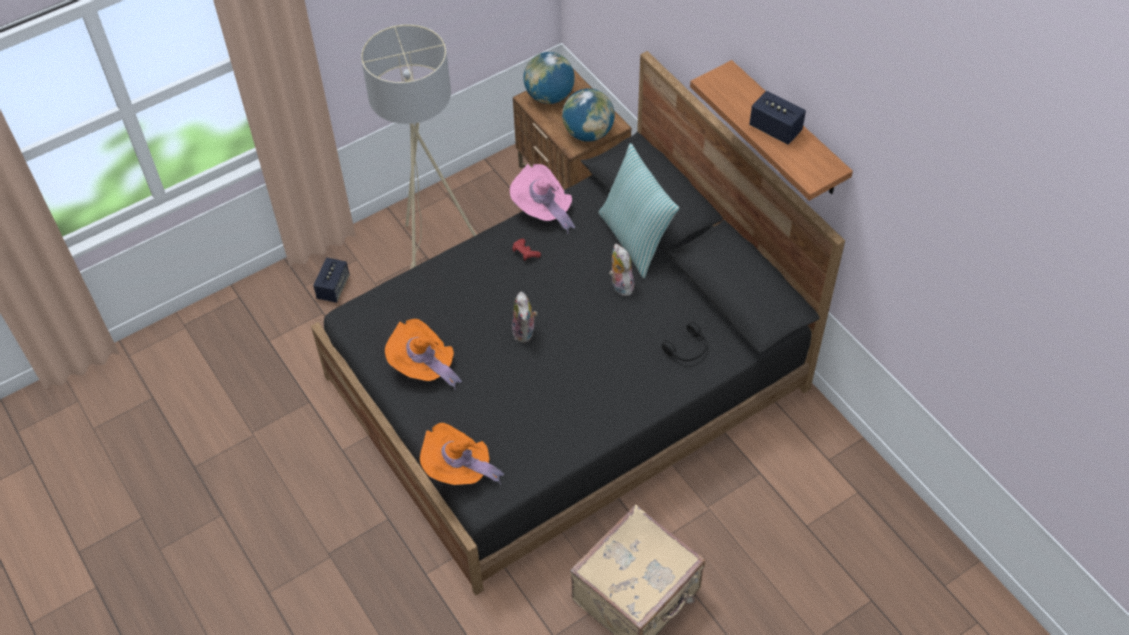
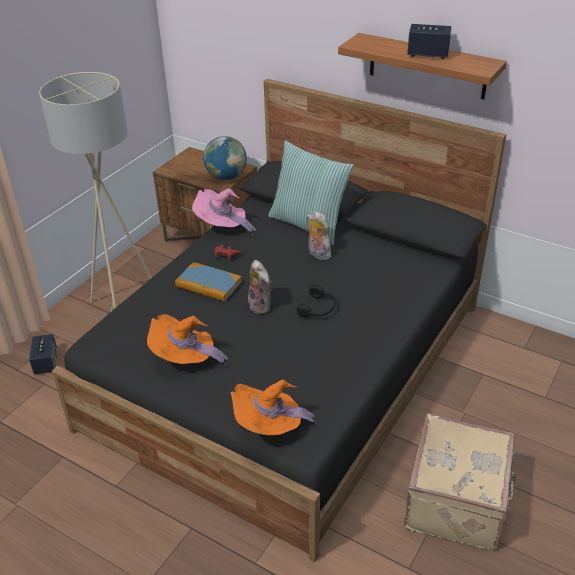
camera: 25 degrees left, 15 degrees down
(487, 286) = (208, 284): none -> book
(549, 96) = (182, 165): globe -> none
(687, 349) = (402, 277): black headphones -> black headphones (318, 308)

